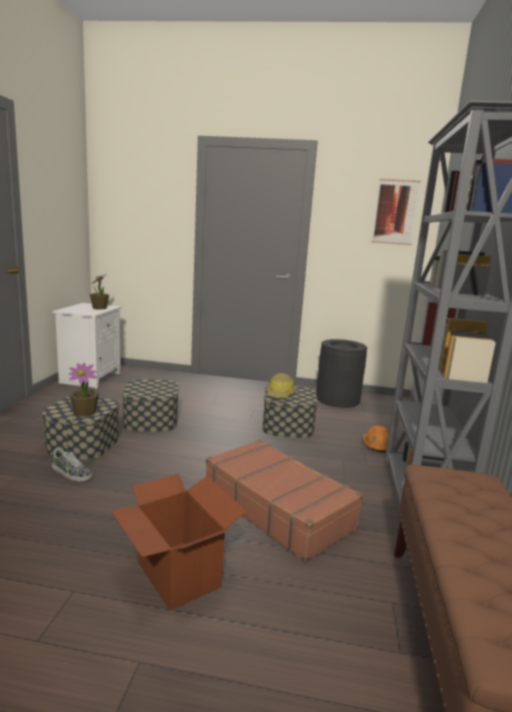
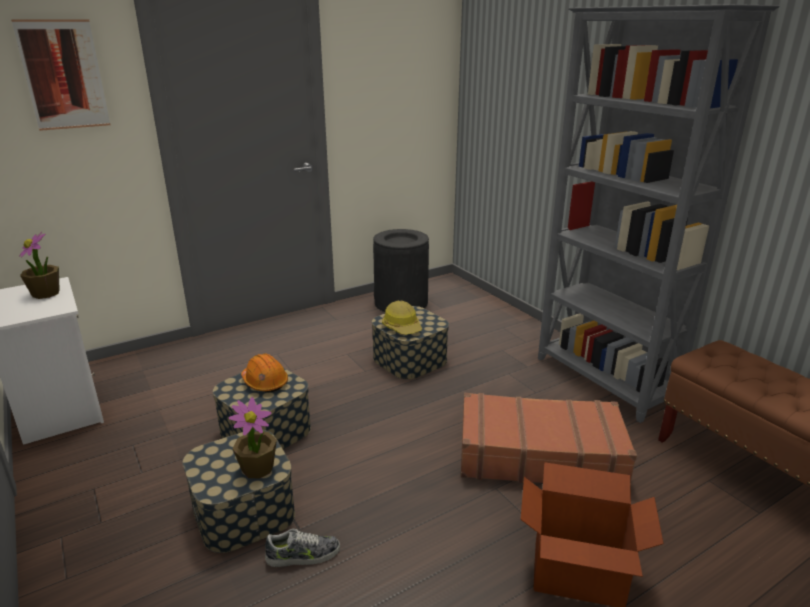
camera: 40 degrees left, 10 degrees up
(376, 446) = (506, 342): orange hard hat -> orange hard hat (265, 382)
(395, 212) = (417, 61): picture -> picture (63, 75)

